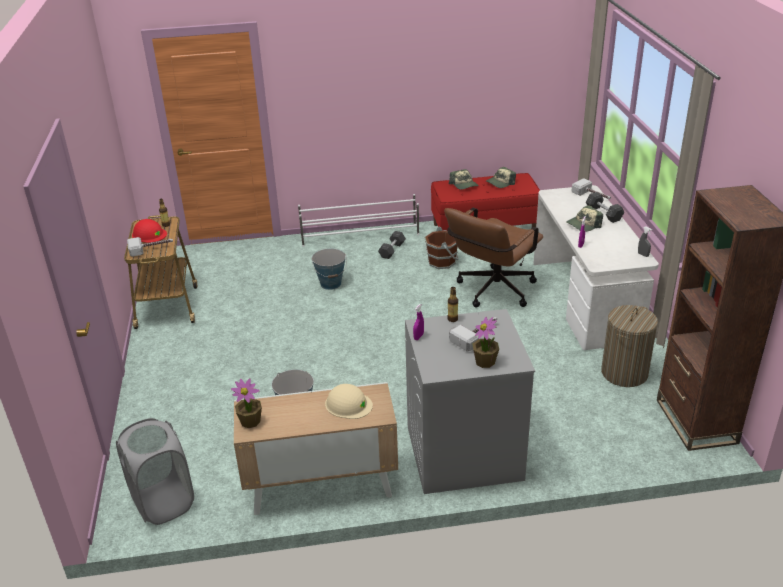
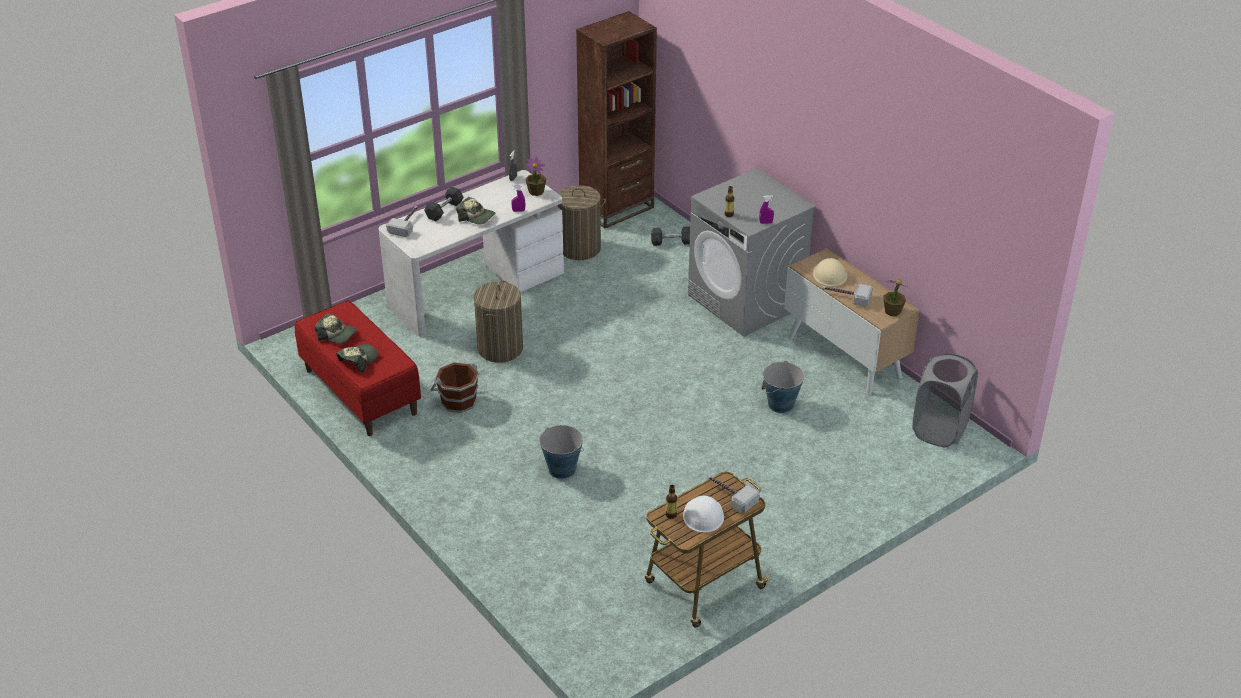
camera: 120 degrees left, 5 degrees up
(149, 234) = (703, 515): red hard hat -> white hard hat
(360, 235) = (433, 490): white shoe rack -> none
(392, 250) = (456, 448): grey dumbbell -> grey dumbbell (671, 242)
(477, 335) = (739, 199): hammer -> hammer (845, 296)
(485, 362) = (767, 188): potted plant -> potted plant (536, 191)
(492, 292) = (500, 349): brown office chair -> laundry basket

